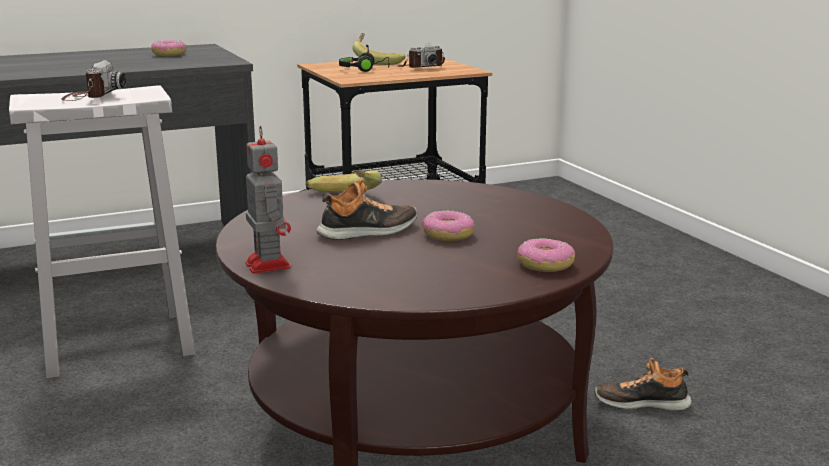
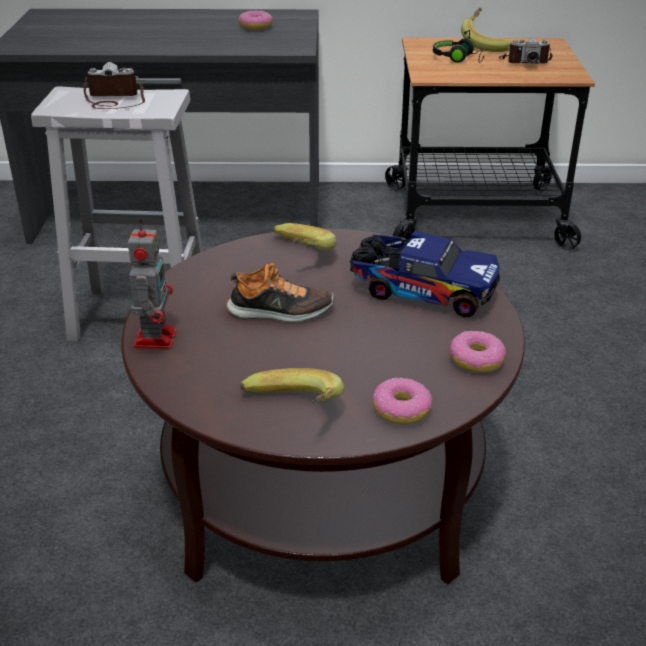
camera: 25 degrees right, 15 degrees up
(91, 96) = (114, 100): camera -> camera turned 120 degrees counterclockwise
(448, 235) = (348, 336): donut -> donut (476, 360)
(455, 283) = (292, 412): none -> banana
(477, 203) = (421, 291): none -> toy truck
(641, 402) = (560, 528): shoe -> none

